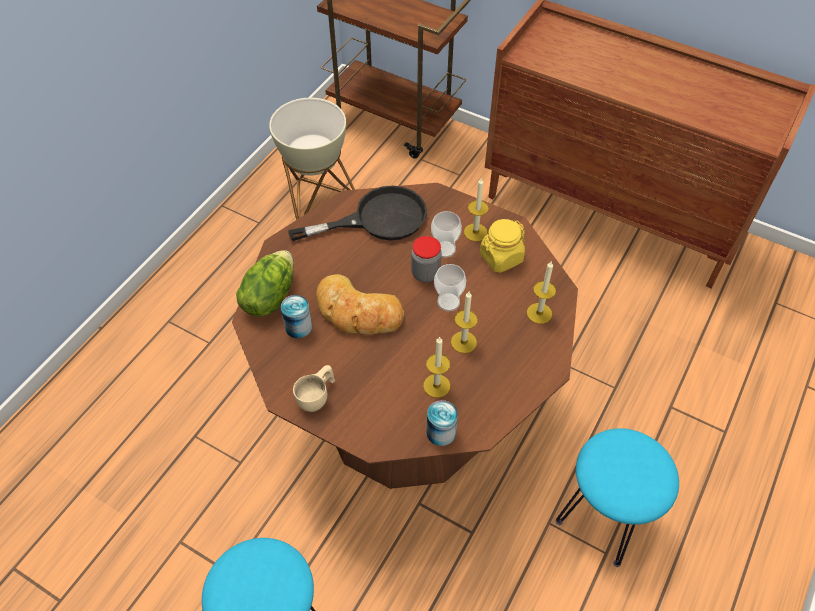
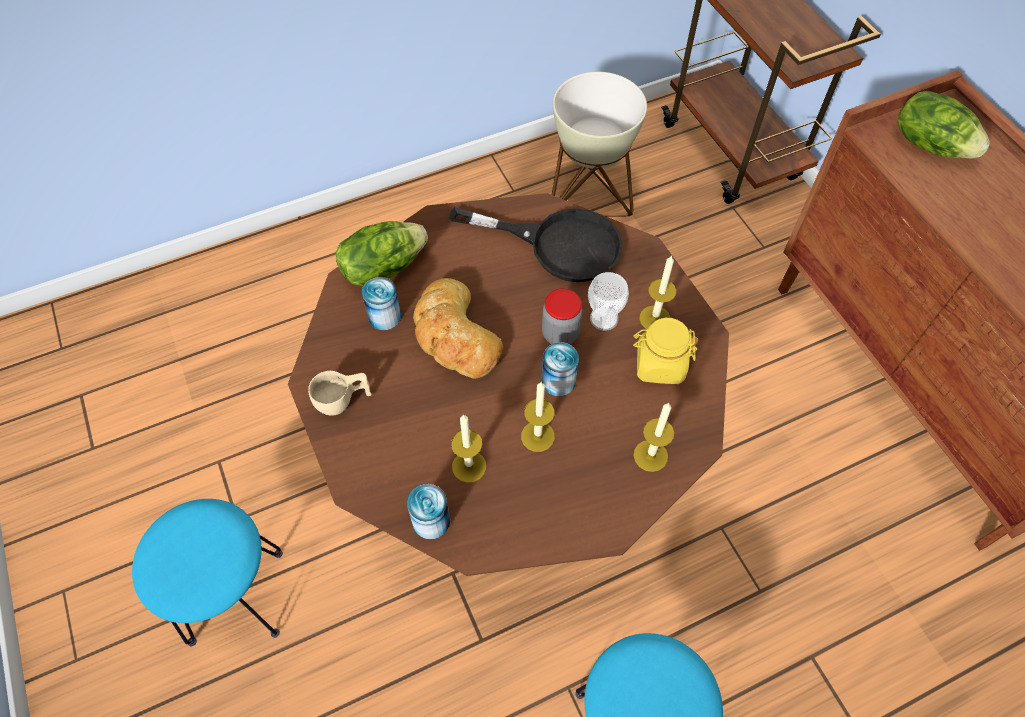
camera: 35 degrees right, 5 degrees up
(448, 302) = (558, 381): cup -> can
(555, 48) = (930, 144): none -> lettuce

